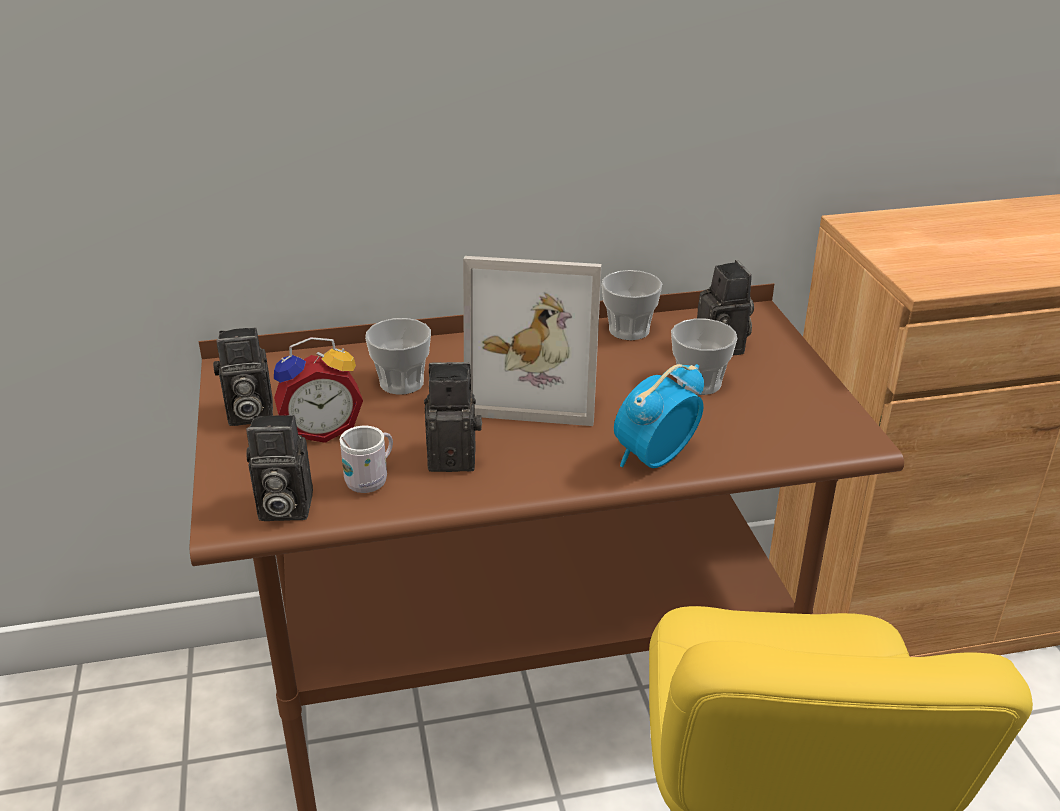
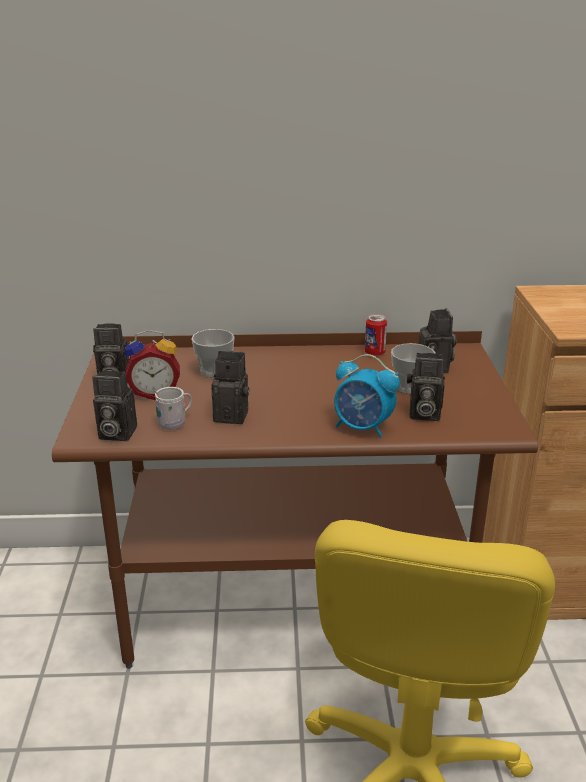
camera: 10 degrees right, 5 degrees down
(536, 388) = (300, 381): picture frame -> none
(629, 330) = (374, 353): cup -> can
(654, 459) = (363, 428): alarm clock -> alarm clock turned 120 degrees counterclockwise
(730, 426) = (422, 414): none -> camera

